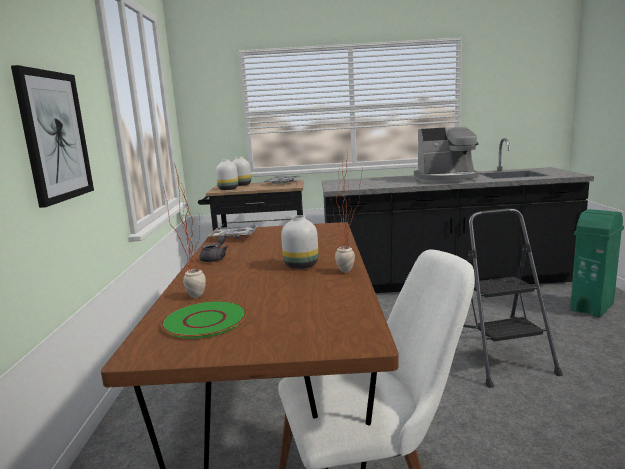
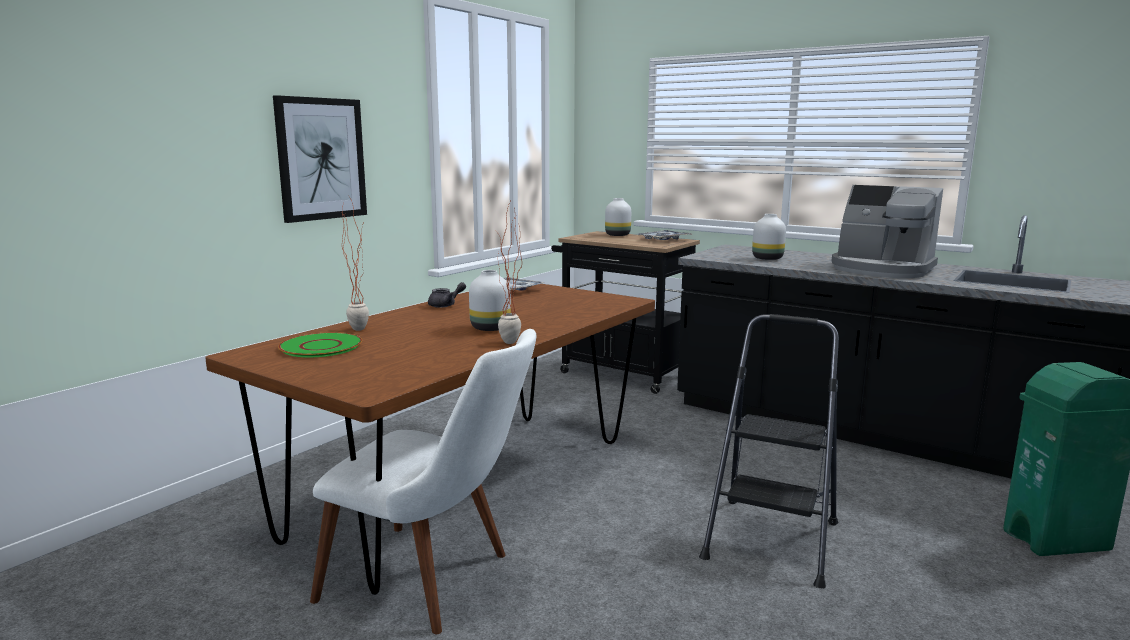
camera: 35 degrees right, 0 degrees up
(229, 189) = (591, 237): white vase -> white vase (768, 258)

